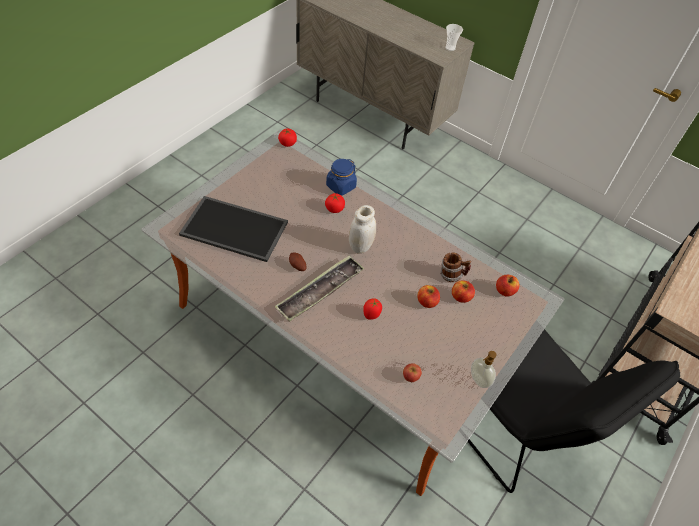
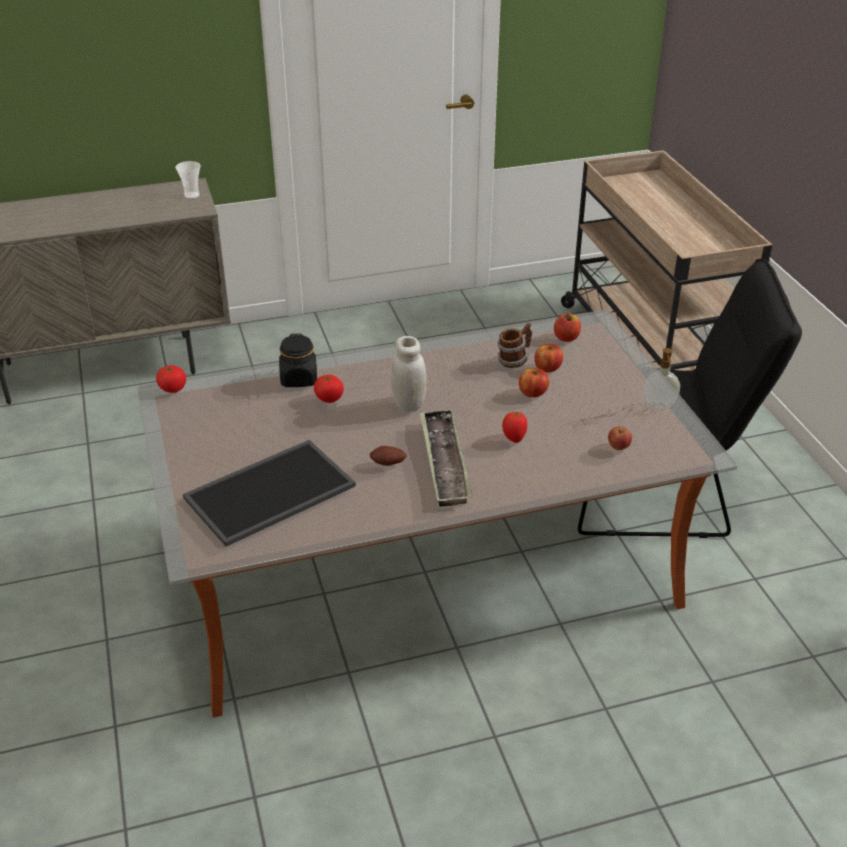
camera: 50 degrees left, 15 degrees down
(340, 186) = (299, 379): blue jar -> black jar

